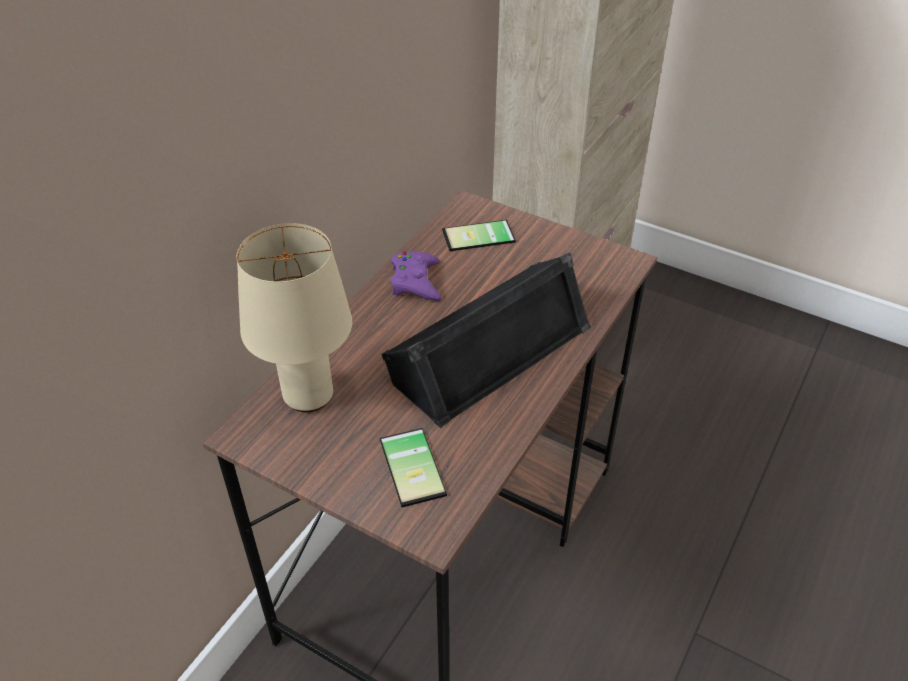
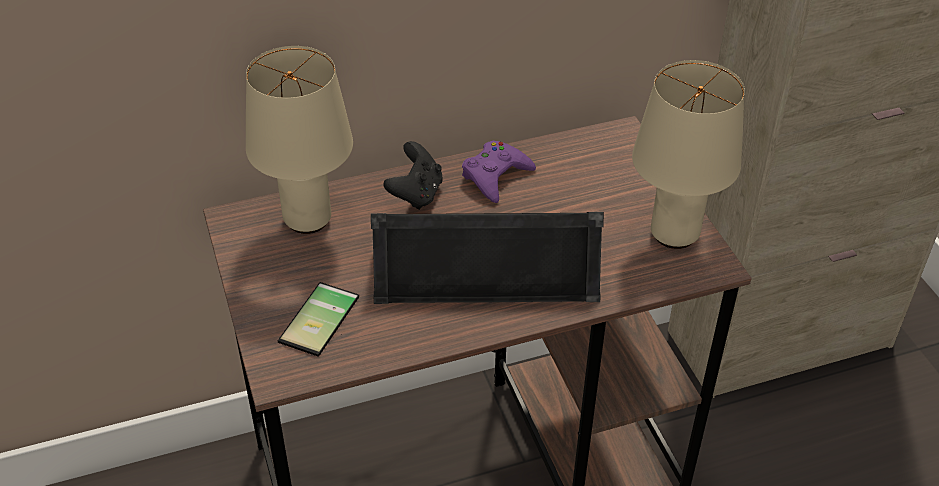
camera: 40 degrees right, 0 degrees up
(372, 327) = (416, 194): none -> black game controller
(479, 238) = (597, 168): phone -> none
(581, 256) = (673, 235): none -> beige table lamp

